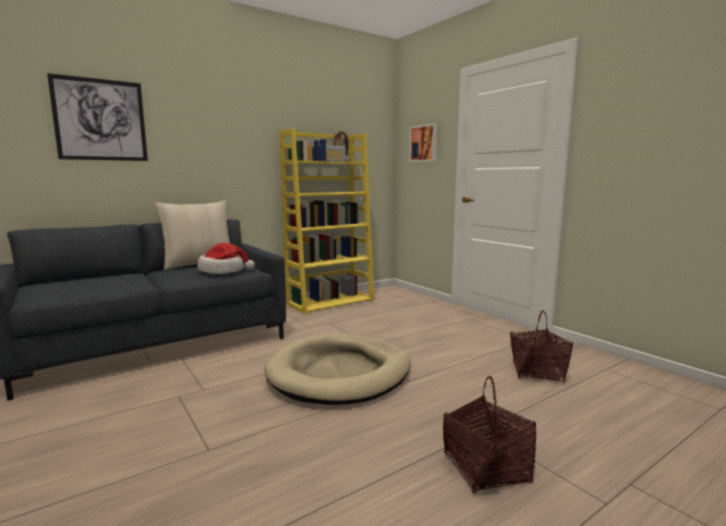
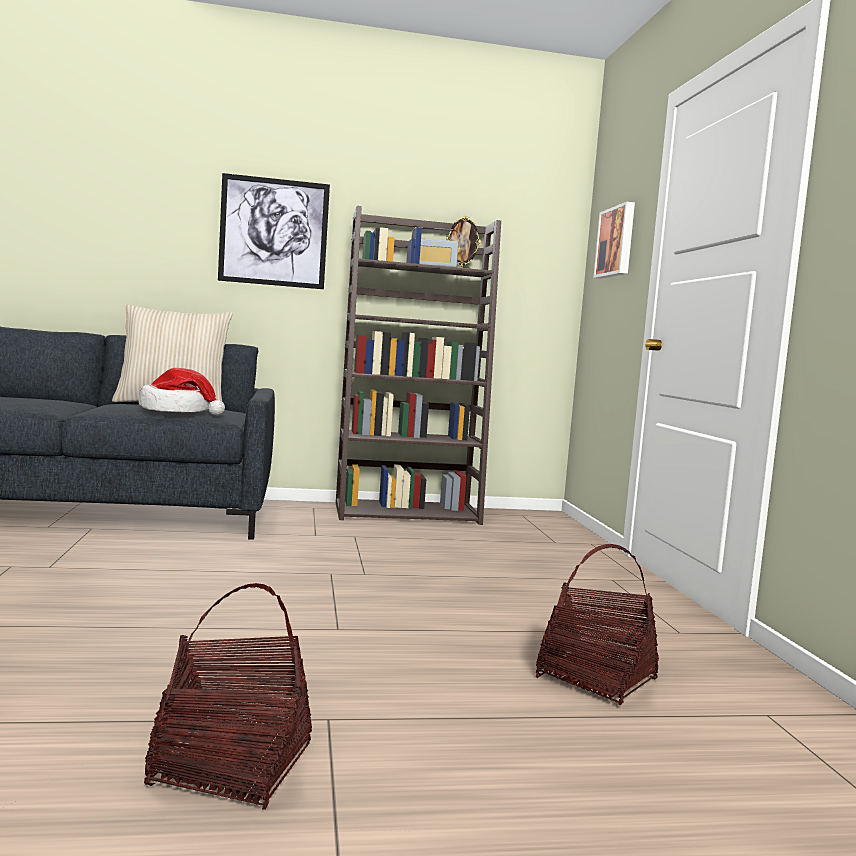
camera: 25 degrees right, 5 degrees down
(100, 120) = (86, 188): picture -> picture (274, 232)
(330, 302) = (408, 513): yellow bookcase -> brown bookcase
(340, 373) = (251, 594): beige dog bed -> none

